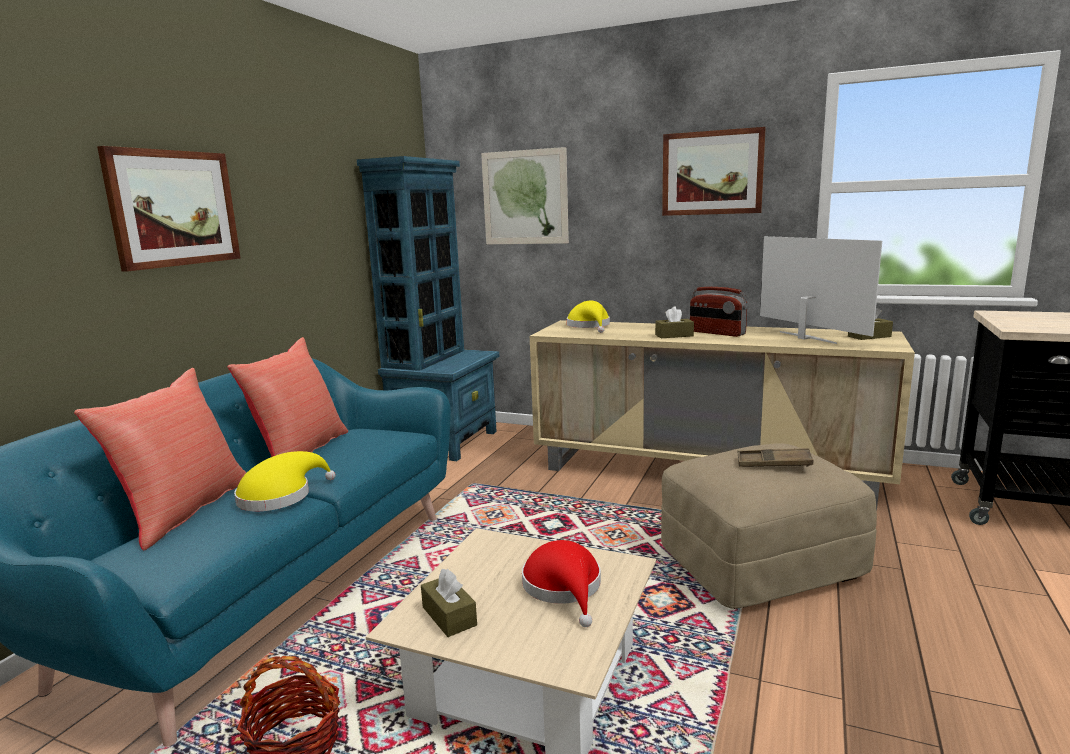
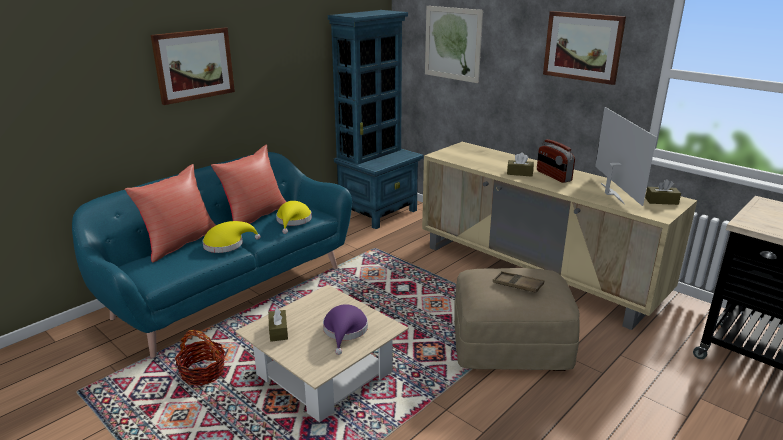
camera: 20 degrees right, 10 degrees up
(564, 588) = (345, 331): red hat -> purple hat
(589, 326) = (473, 152): yellow hat -> yellow hat (293, 221)

